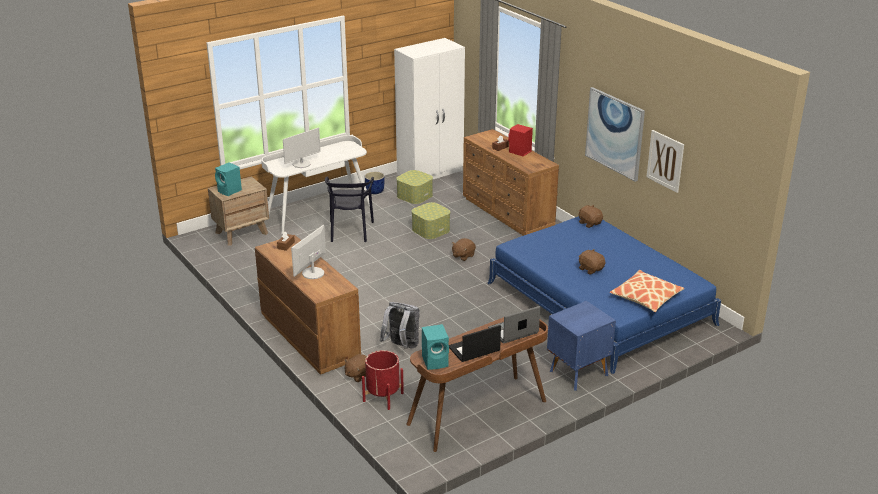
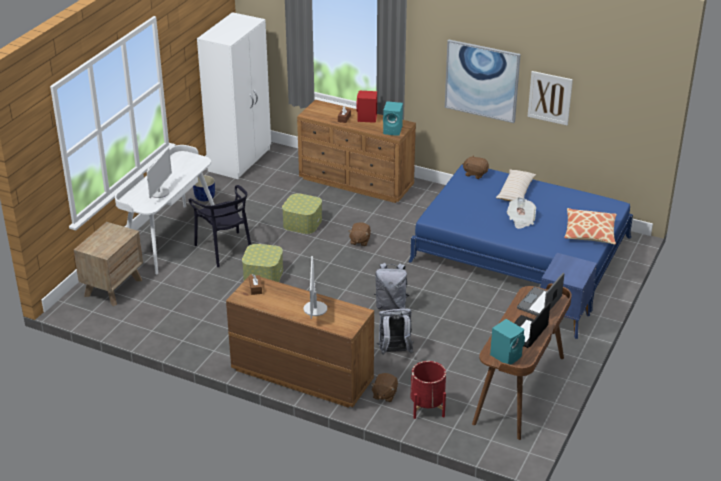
camera: 30 degrees left, 5 degrees up
(230, 191) = (103, 246): turquoise speaker -> turquoise speaker (393, 130)
(414, 195) = (250, 190): storage box -> storage box (263, 274)
(437, 311) = (391, 305): none -> grey backpack
(591, 269) = (520, 220): brown plush toy -> newspaper
(611, 246) = (515, 191): none -> beige pillow

